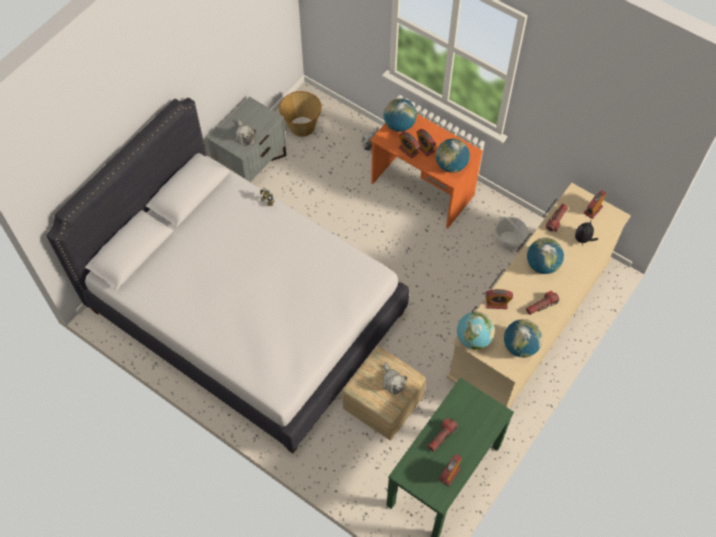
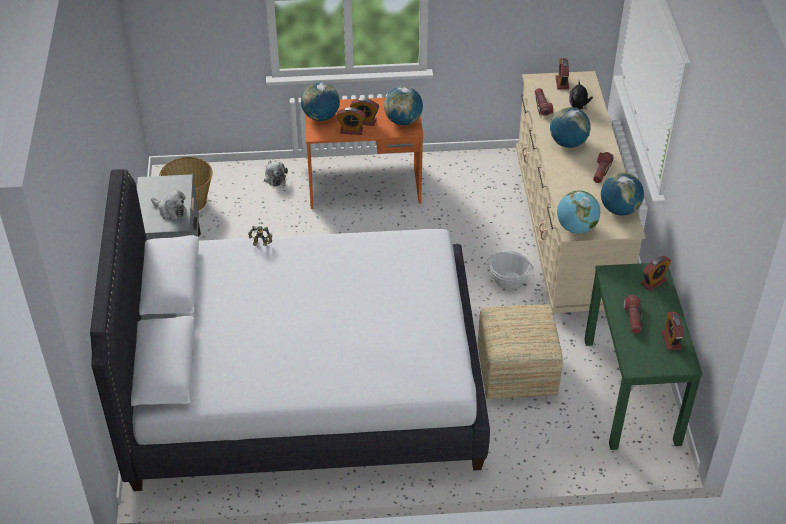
camera: 40 degrees left, 15 degrees down
(393, 382) = (528, 324): plush toy -> none
(496, 304) = (565, 191): alarm clock -> alarm clock (653, 282)
(508, 240) = (483, 181): basket -> basket (508, 280)

